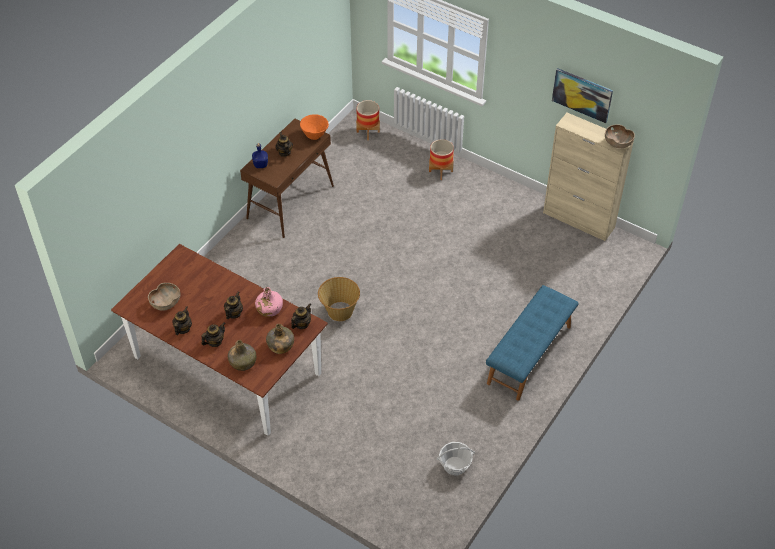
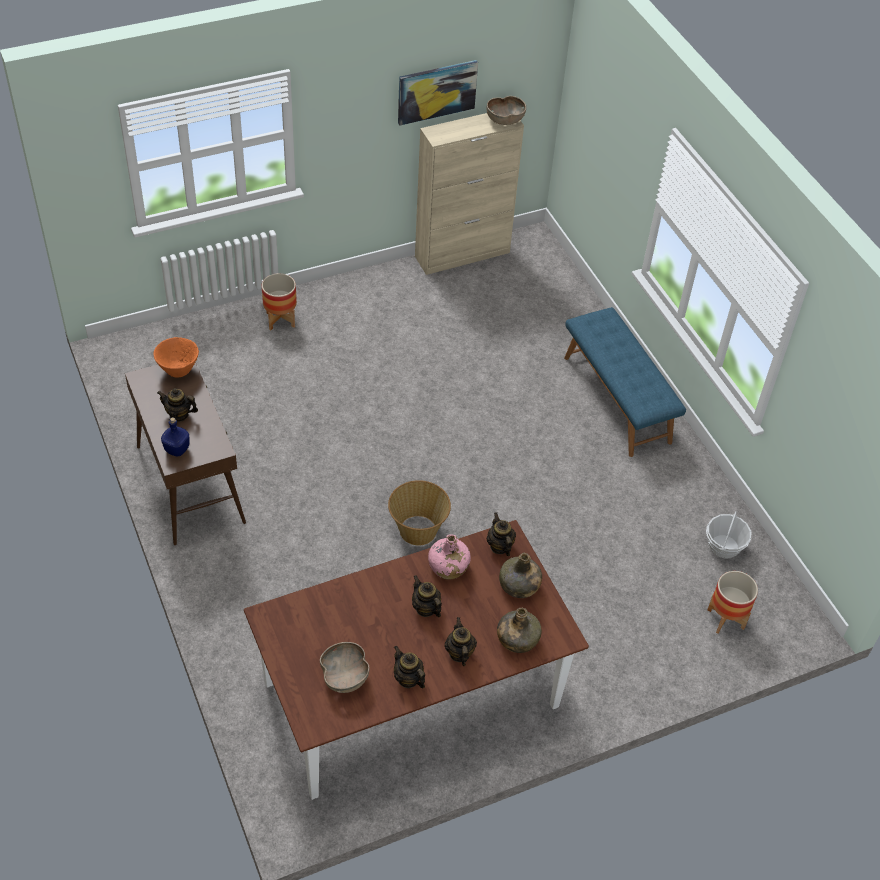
camera: 60 degrees left, 0 degrees up
(368, 132) = (146, 347): planter -> planter (726, 619)

